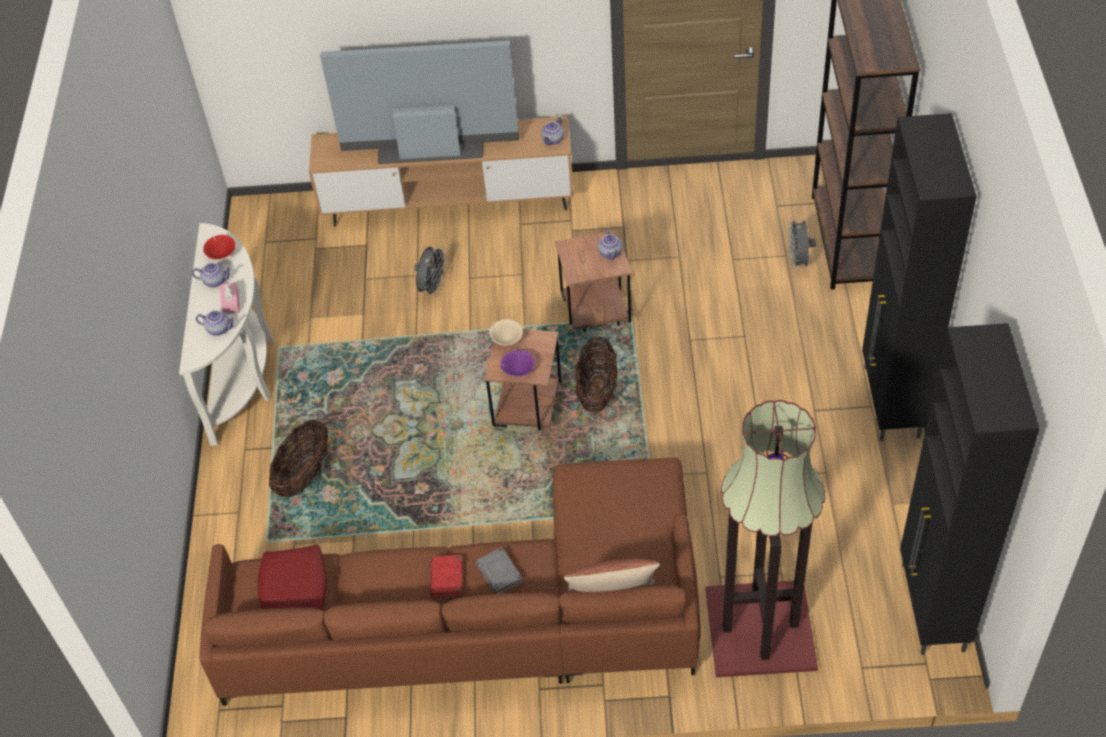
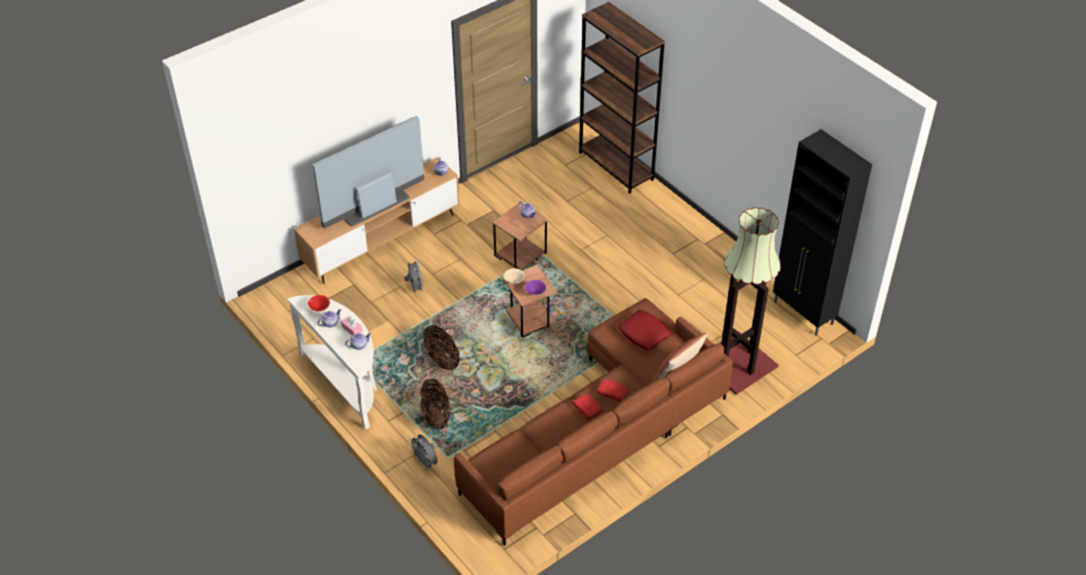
camera: 40 degrees left, 5 degrees down
(294, 587) = (512, 454): red pillow -> red pillow (644, 333)
(499, 573) = (613, 391): grey book -> red book
(597, 391) = (556, 296): basket -> basket (442, 359)
(798, 261) = (601, 187): grey fan -> grey fan (425, 463)
(891, 403) = (705, 233): black cabinet -> none

